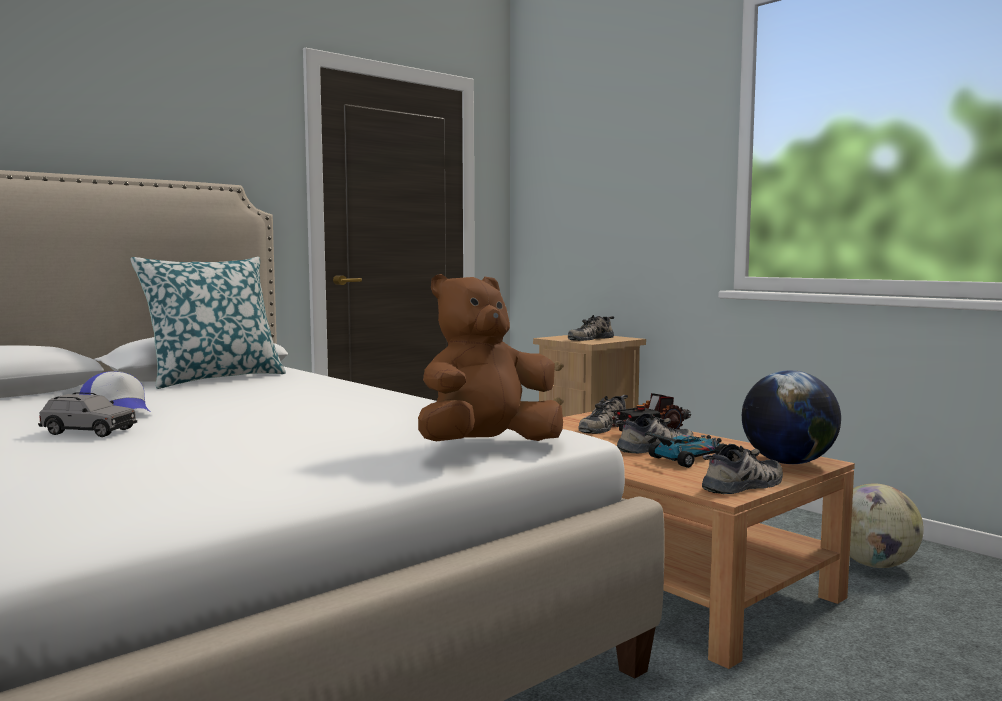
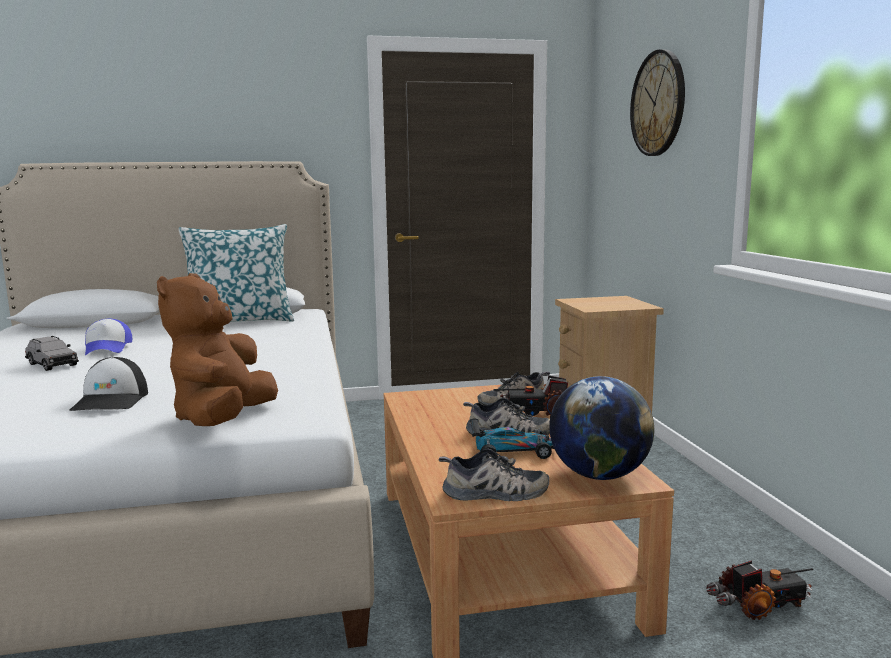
camera: 30 degrees right, 5 degrees up
(300, 449) = (111, 401): none -> cap
(487, 447) = (223, 420): brown plush toy -> brown plush toy turned 75 degrees counterclockwise
(590, 338) = (606, 303): shoe -> none
(619, 147) = (658, 103): none -> wall clock
(875, 565) = (759, 605): globe -> toy truck

